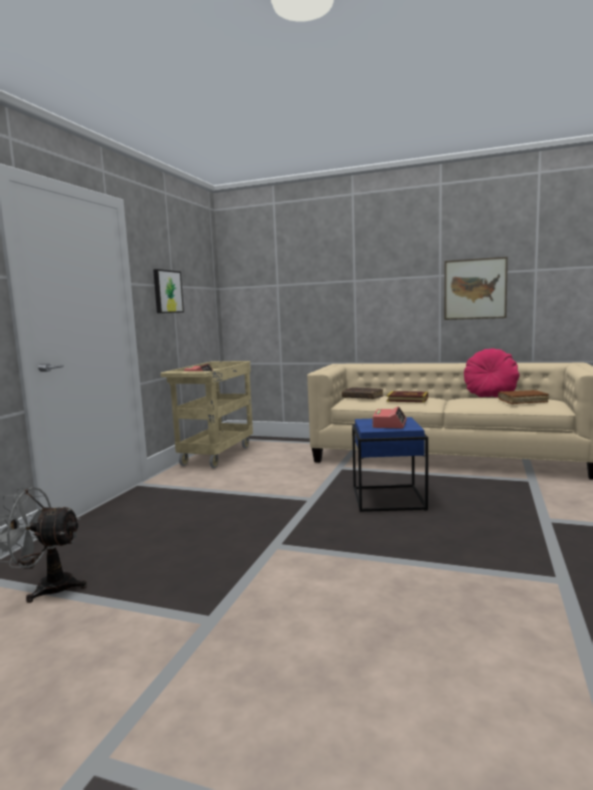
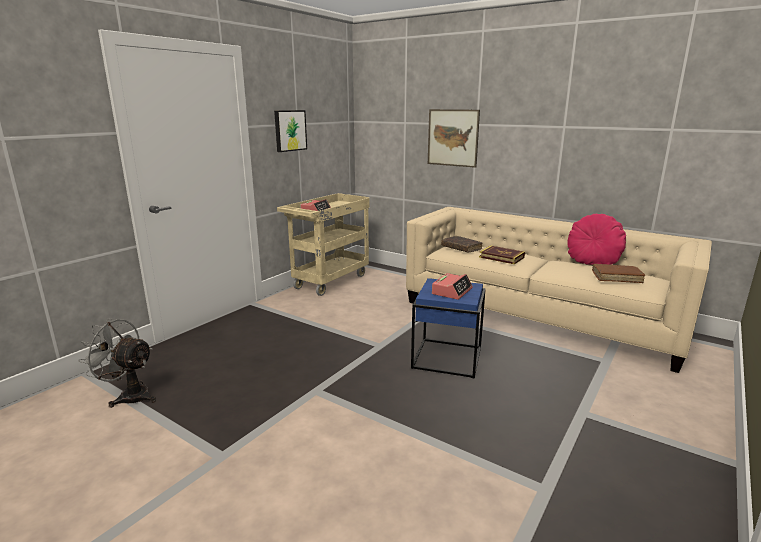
camera: 15 degrees right, 10 degrees up
(475, 289) = (599, 145): picture -> picture (452, 138)

